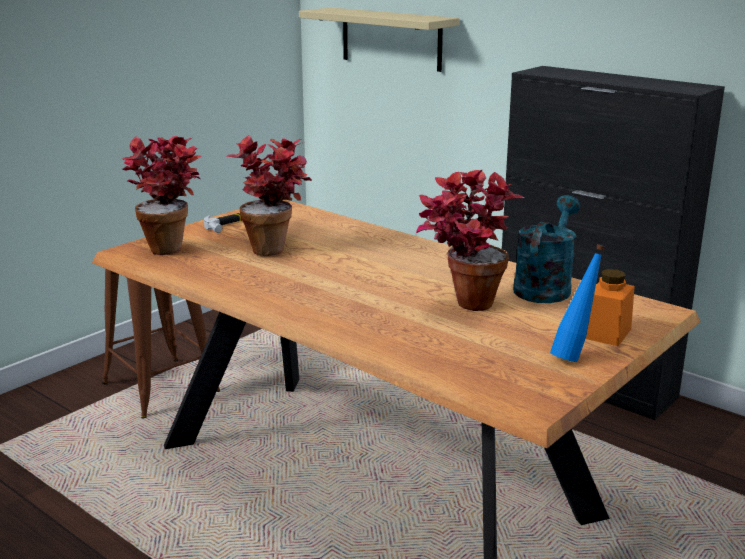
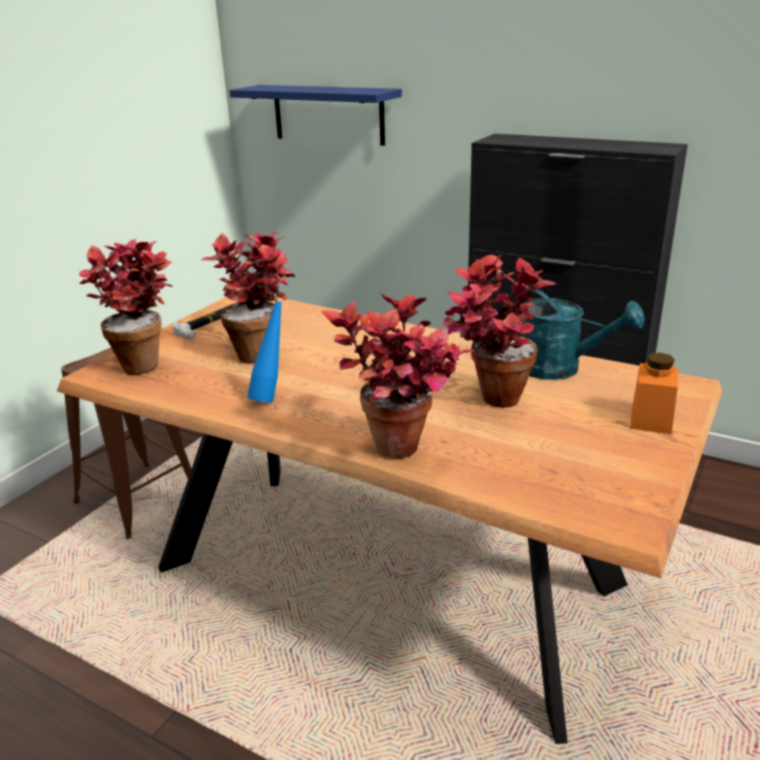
camera: 10 degrees left, 5 degrees up
(362, 337) = (402, 457): none -> potted plant
(391, 39) = (328, 114): beige shelf -> blue shelf
(545, 286) = (560, 369): turquoise watering can -> turquoise watering can turned 105 degrees clockwise
(574, 356) = (635, 453): blue bottle -> blue bottle (272, 396)

